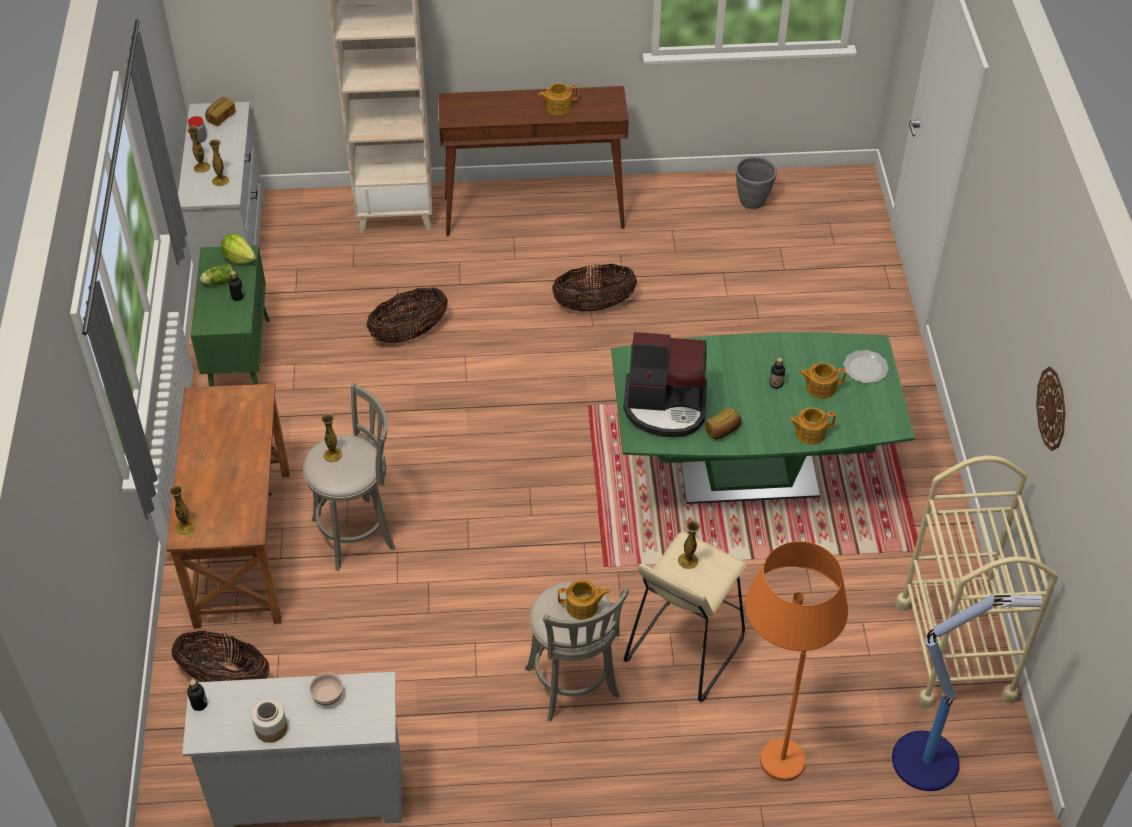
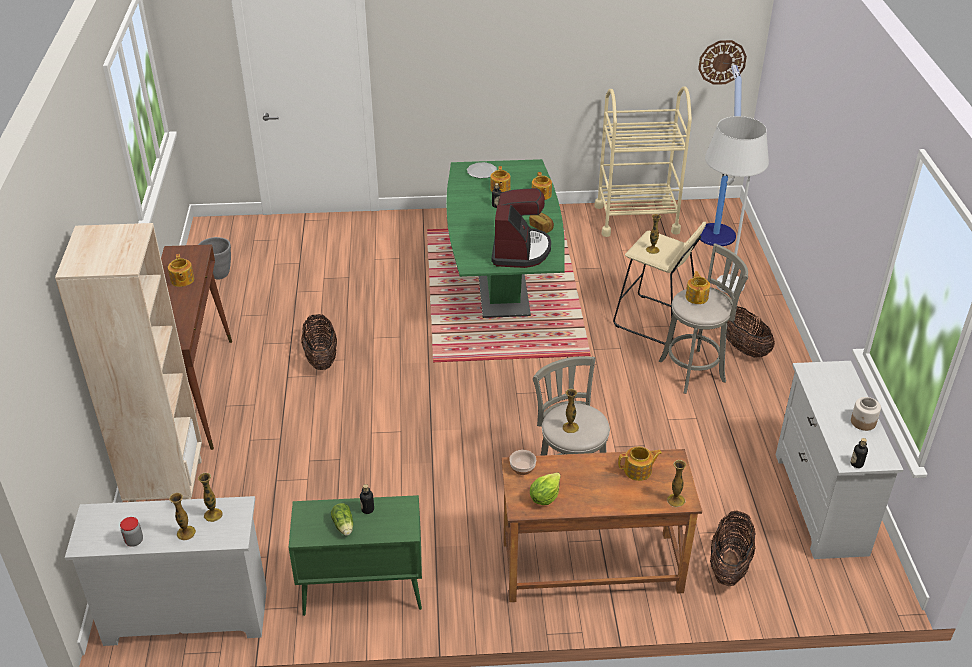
camera: 90 degrees left, 10 degrees down
(221, 117) = (101, 525): bread -> none
(235, 498) = (638, 471): none -> teapot
(239, 257) = (310, 514): lettuce -> lettuce (544, 497)
(327, 695) = (824, 395): bowl -> bowl (522, 468)
(409, 333) = (338, 469): basket -> basket (742, 347)
(772, 740) = (716, 288): orange floor lamp -> white floor lamp
(1052, 408) = (601, 45): wall clock -> wall clock (722, 62)

